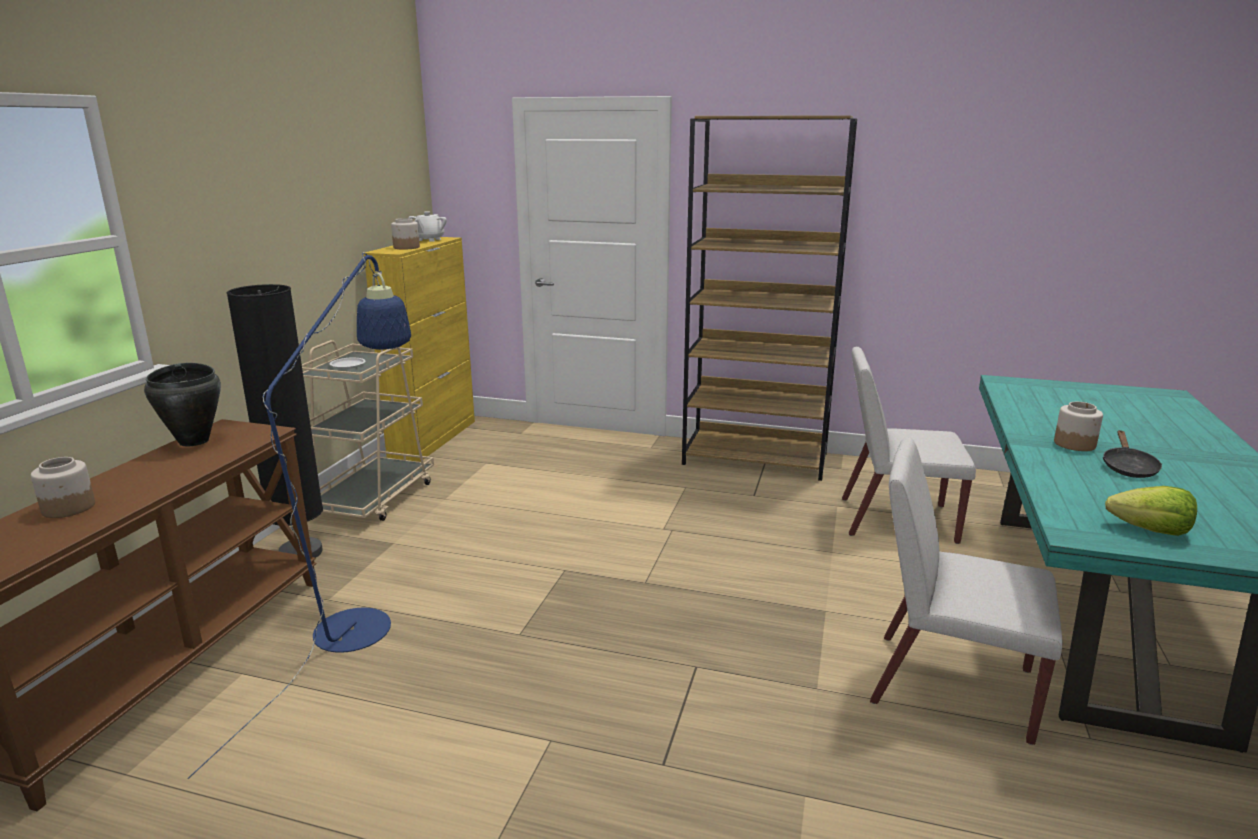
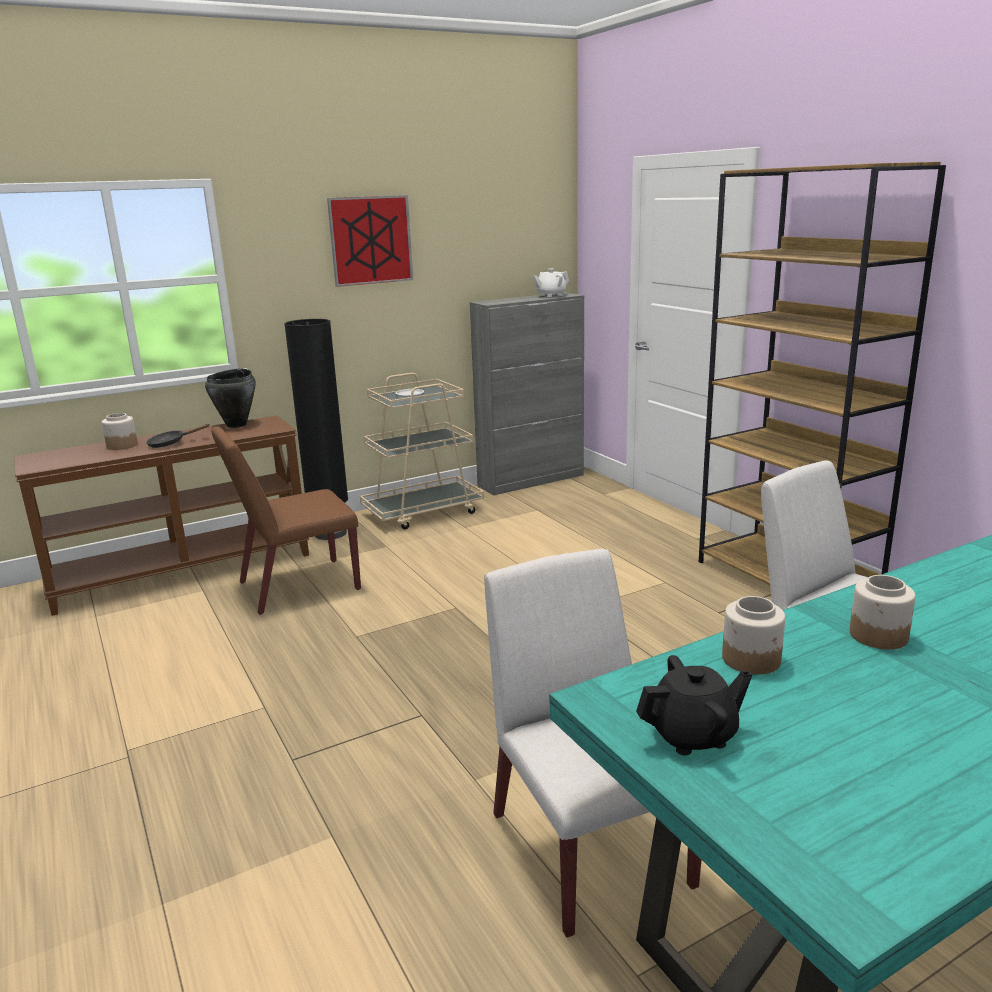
camera: 45 degrees right, 0 degrees up
(273, 183) = (371, 240): none -> picture
(364, 618) = (297, 586): blue floor lamp -> brown chair
(407, 247) = (511, 300): jar -> jar (752, 659)
(433, 438) = (531, 480): yellow cabinet -> grey cabinet
(1128, 467) = (873, 681): black frying pan -> black frying pan (171, 443)
(1150, 530) = (693, 735): lettuce -> black teapot

